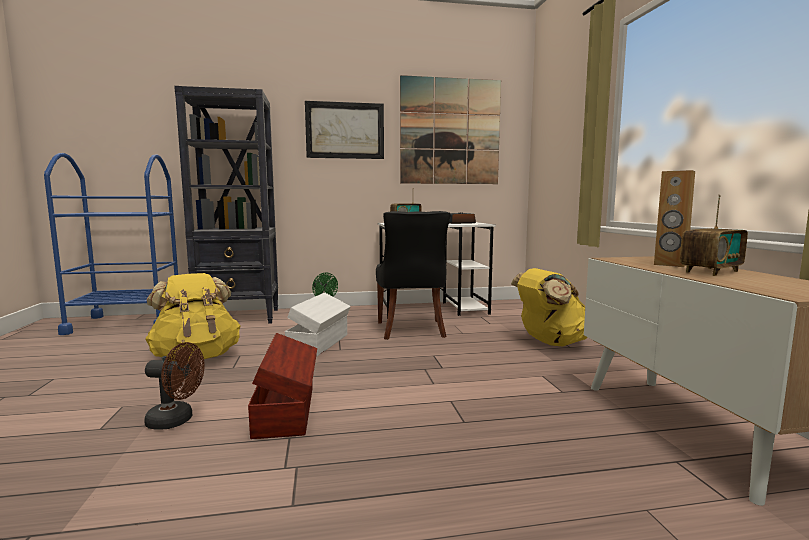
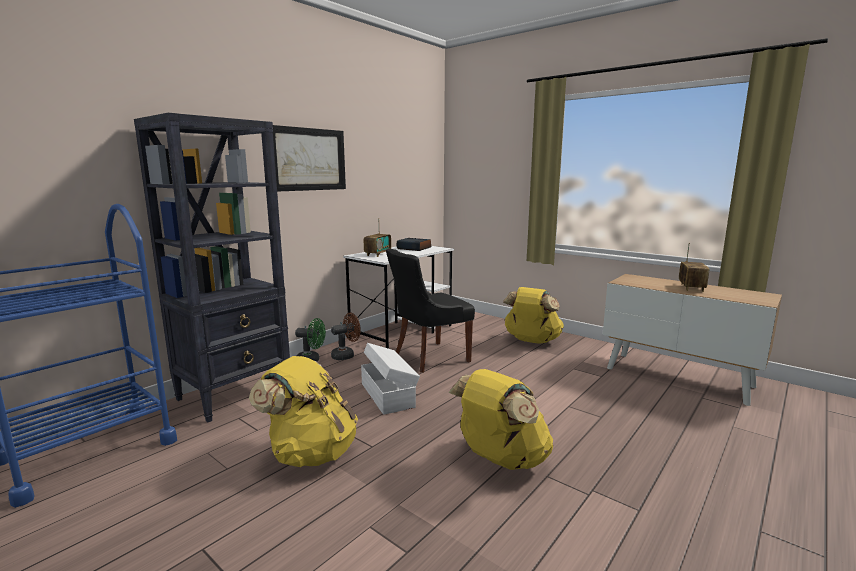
camera: 40 degrees left, 5 degrees up
(176, 420) = (449, 509): brown fan -> brown fan (346, 355)
(287, 410) = (500, 459): brown storage box -> yellow backpack
(412, 330) = (429, 357): black chair -> black chair turned 105 degrees clockwise
(450, 132) = (393, 159): picture -> none
(670, 264) = (659, 283): brown speaker -> none

